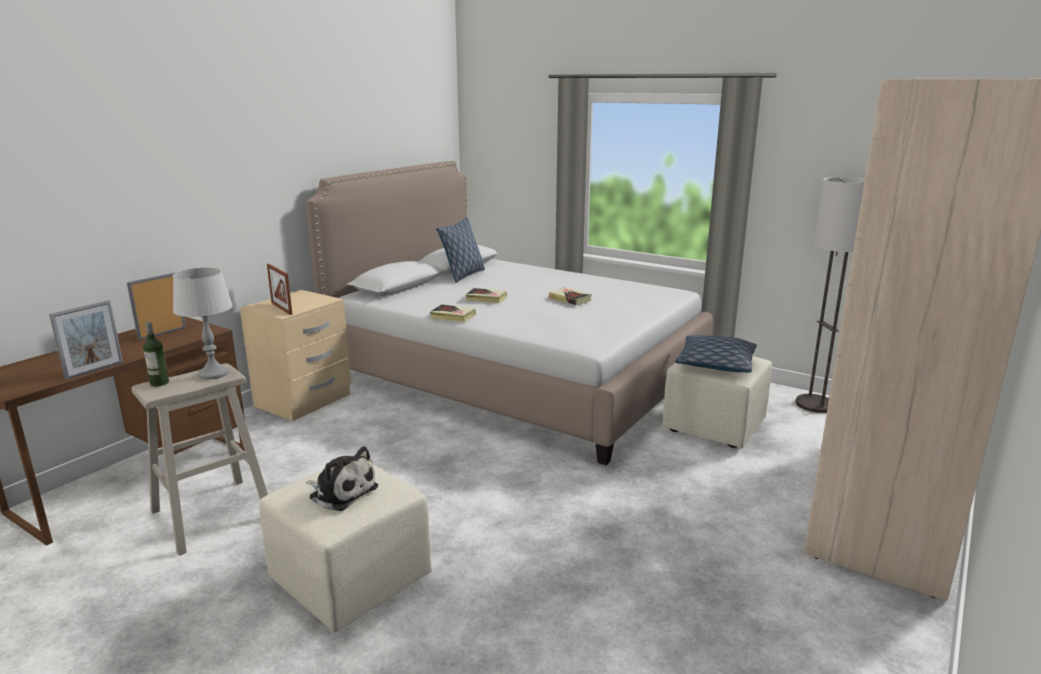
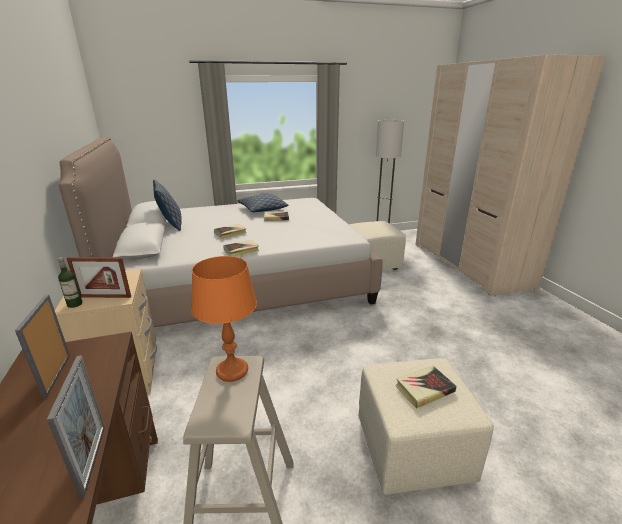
camera: 50 degrees left, 5 degrees up
(159, 383) = (208, 412): bottle -> bottle (75, 304)
(213, 374) = (232, 371): grey table lamp -> orange table lamp
(341, 492) = (424, 389): plush toy -> book
(715, 364) = (377, 229): pillow -> pillow (263, 209)

